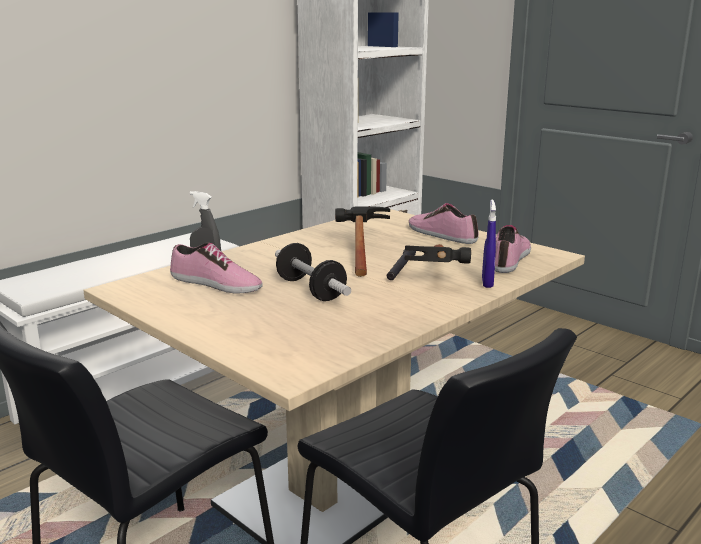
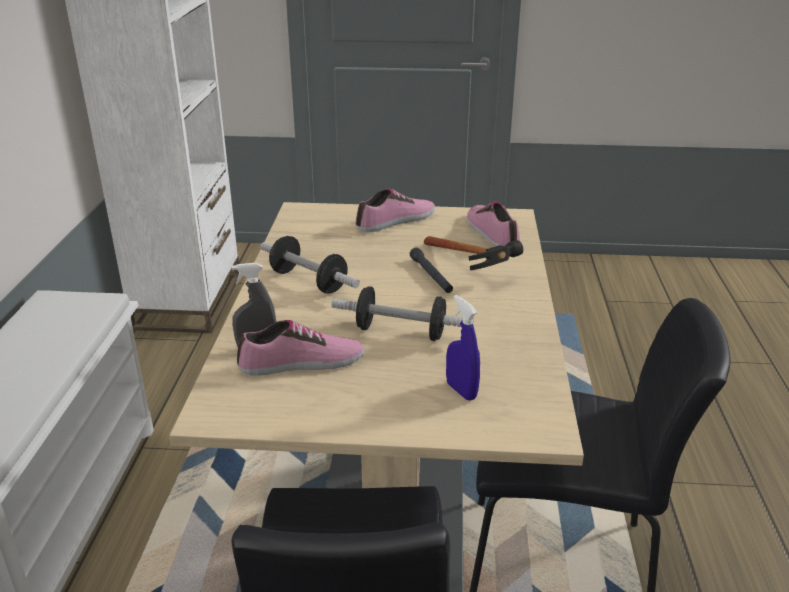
camera: 40 degrees left, 10 degrees up
(308, 248) = (309, 281): none -> dumbbell
(359, 252) = (365, 269): hammer -> none
(442, 234) = (396, 221): shoe -> shoe turned 135 degrees clockwise
(487, 283) = (518, 266): blue spray bottle -> blue spray bottle (461, 391)

